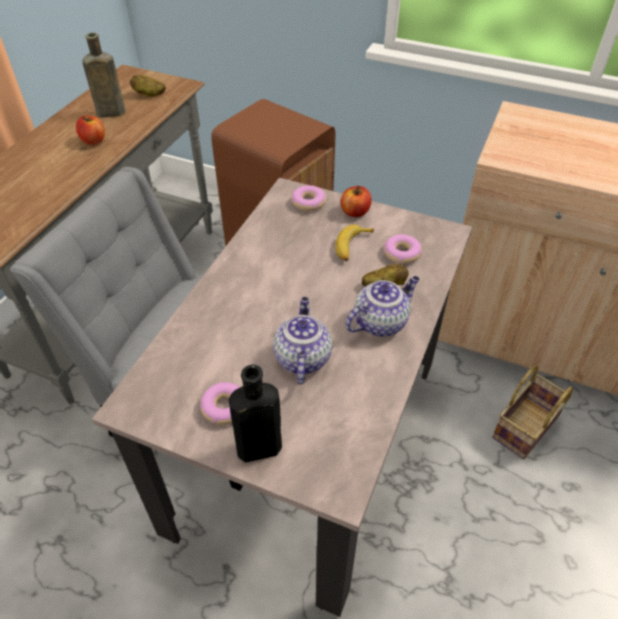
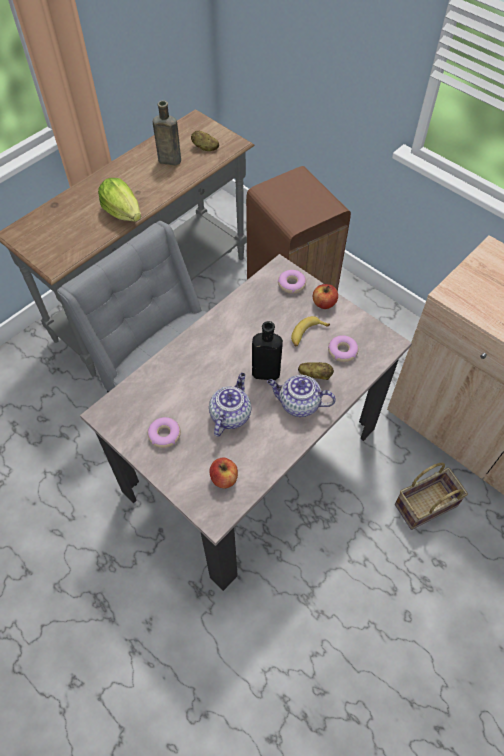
camera: 20 degrees right, 10 degrees up
(71, 172) = (123, 212): none -> lettuce
(93, 140) = (148, 186): apple -> apple (224, 478)
(255, 449) = (173, 470): black bottle -> black bottle (263, 373)
(380, 322) = (298, 404): teapot -> teapot turned 150 degrees counterclockwise

